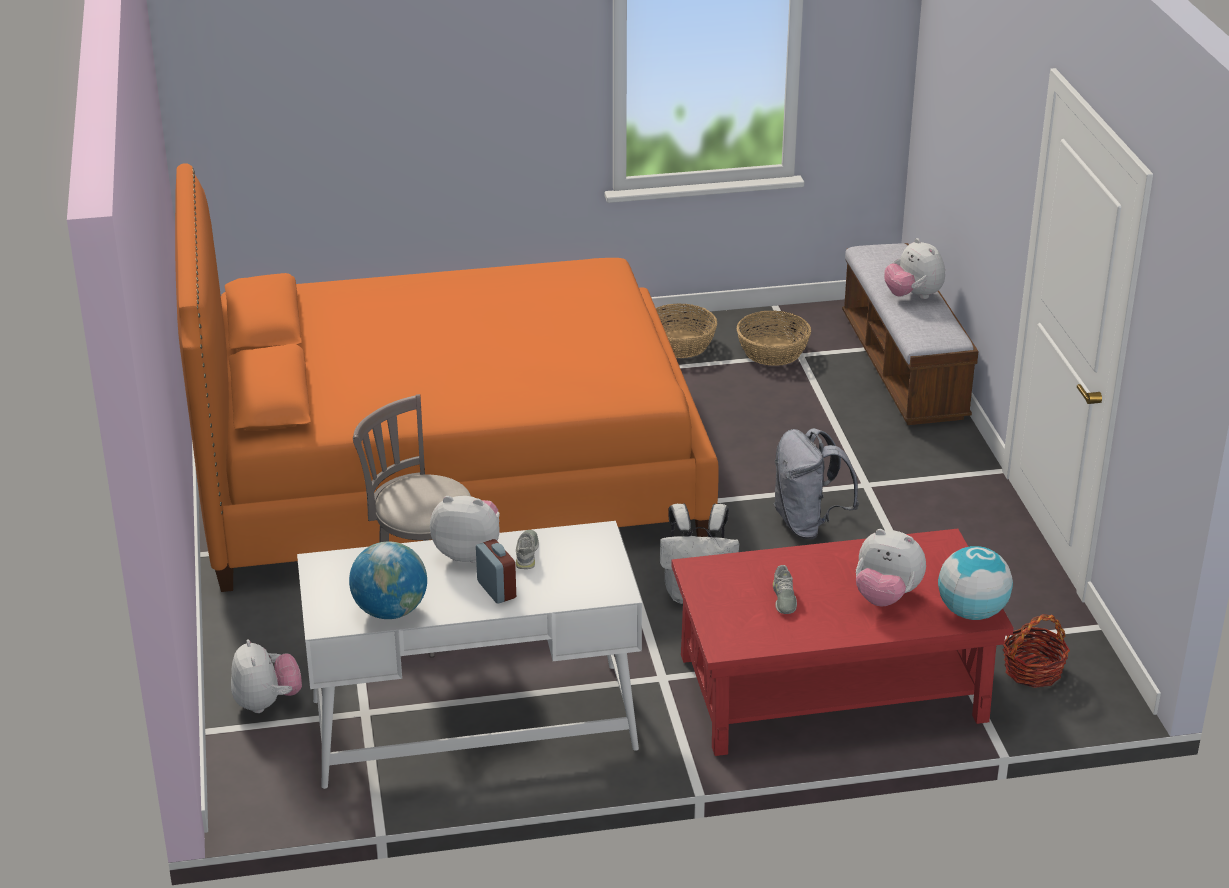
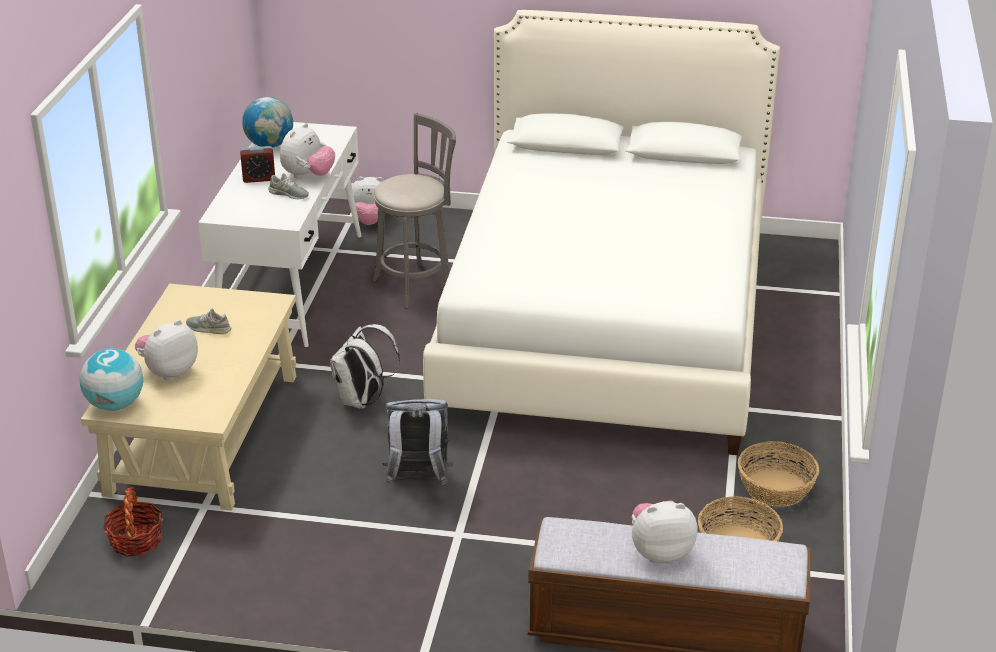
camera: 110 degrees right, 0 degrees up
(446, 470) = (607, 322): orange bed -> white bed
(832, 687) = (204, 434): red coffee table -> beige coffee table

